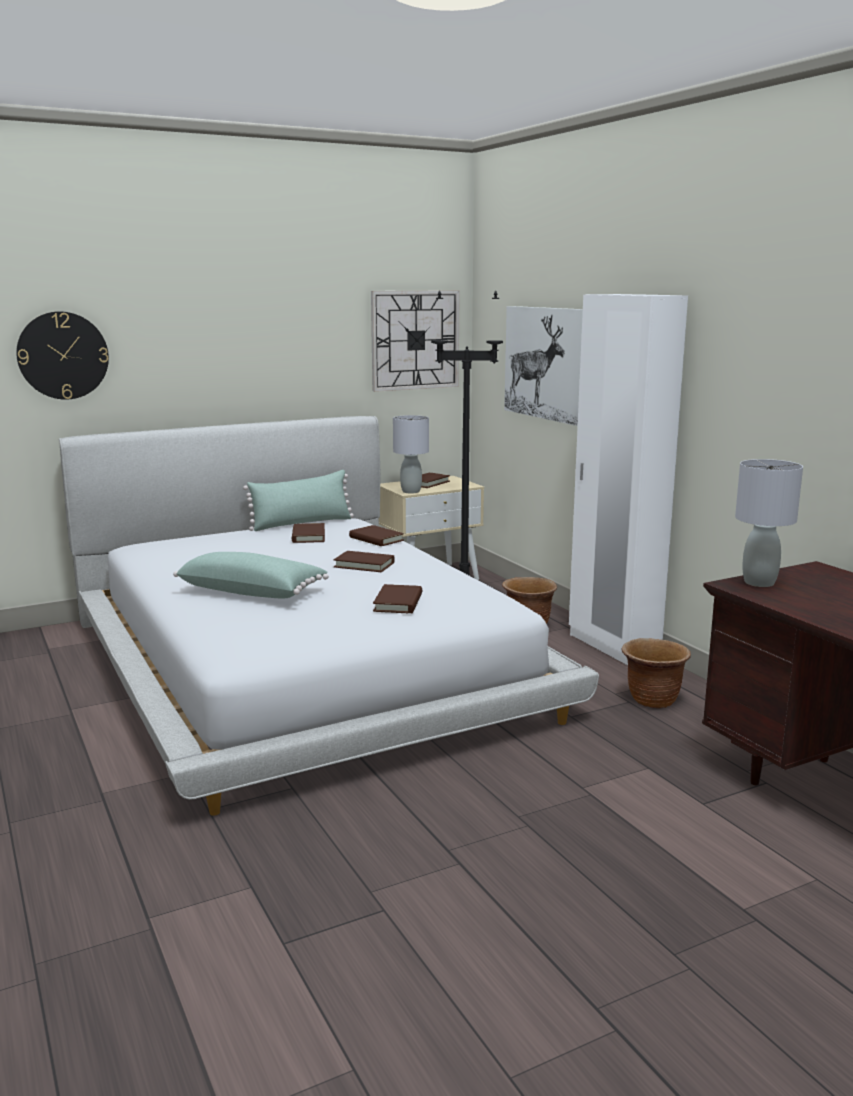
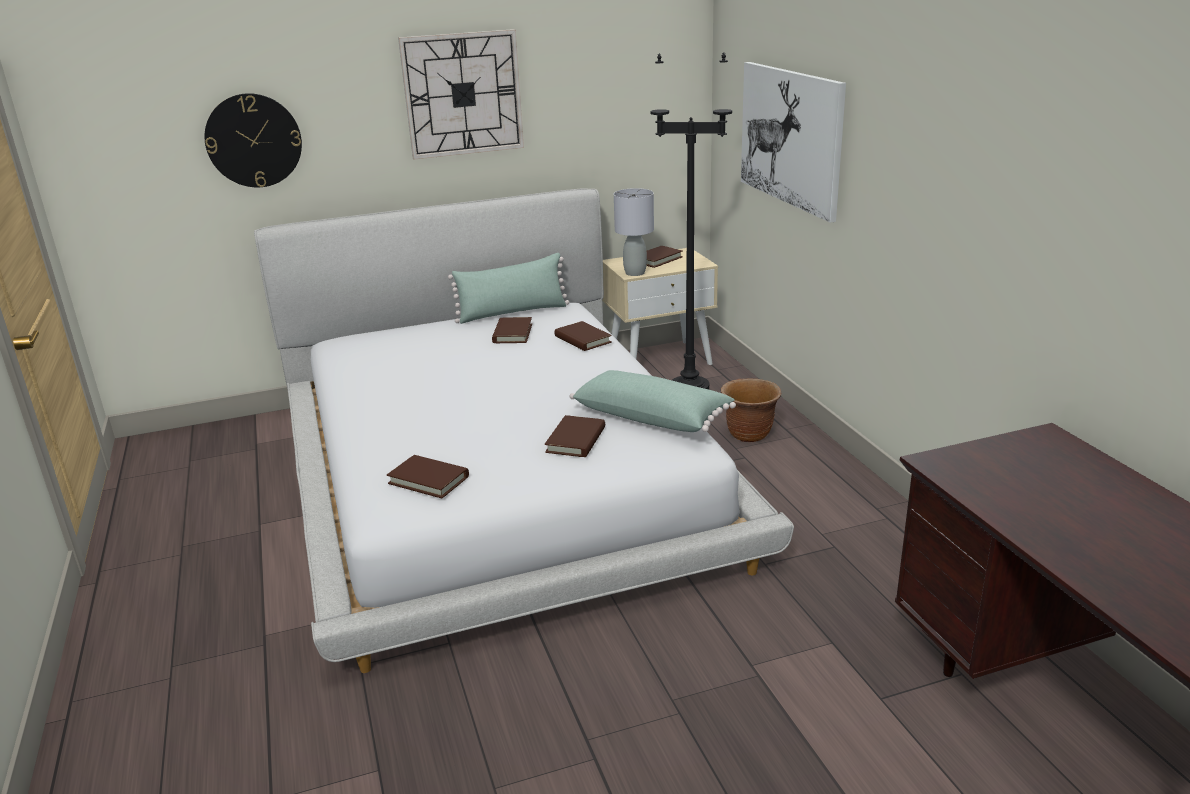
camera: 10 degrees right, 10 degrees up
(252, 592) = (429, 417): green pillow -> green pillow (652, 417)
(364, 565) = (557, 380): brown book -> brown book (428, 480)
(415, 340) = (644, 99): wall clock -> wall clock (463, 94)
(612, 647) = (836, 467): white wardrobe -> none
(652, 700) = (861, 546): brown planter -> none
(758, 582) = (966, 459): grey table lamp -> none

